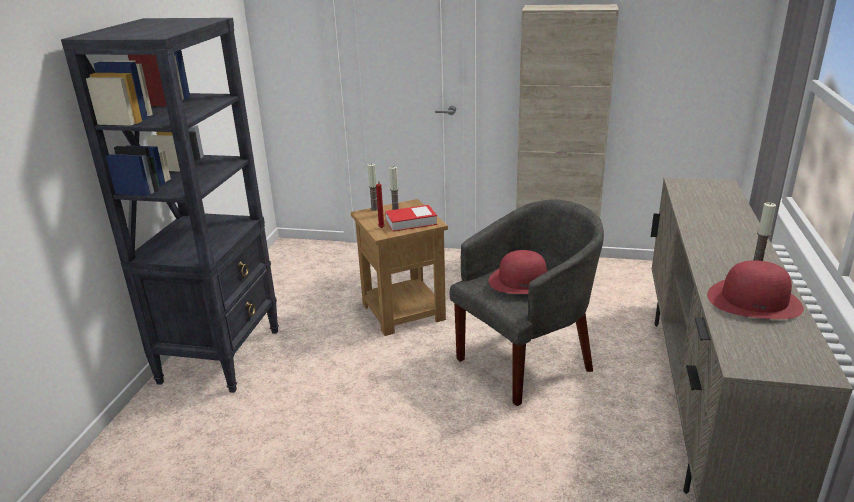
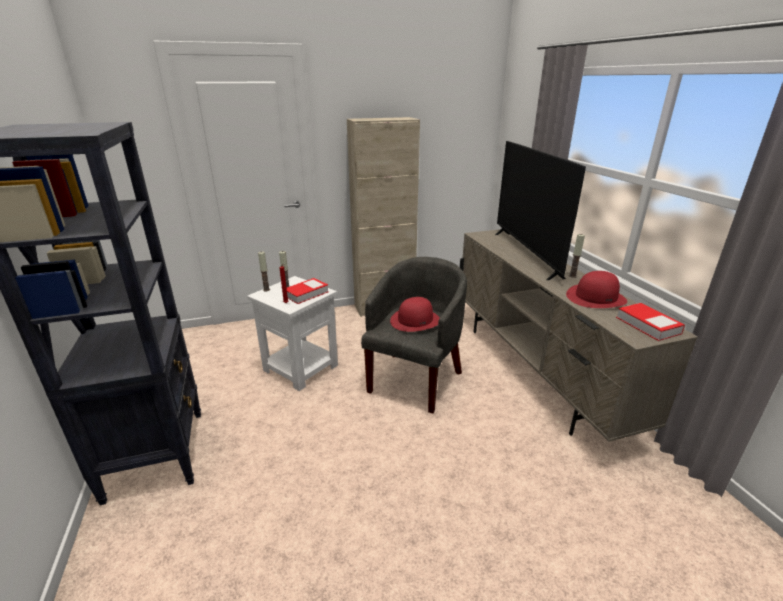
camera: 30 degrees left, 0 degrees up
(402, 311) = (300, 368): brown side table -> white side table
(722, 221) = (526, 254): none -> television
(786, 354) = (647, 325): none -> book

